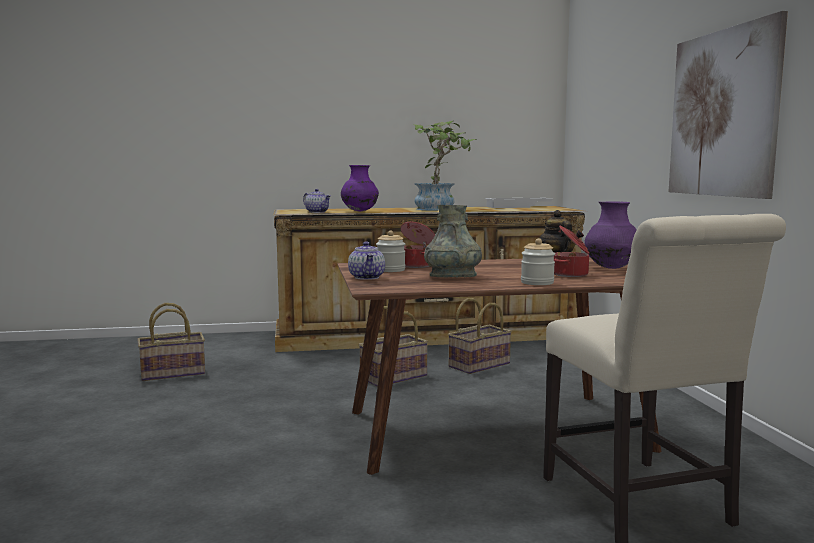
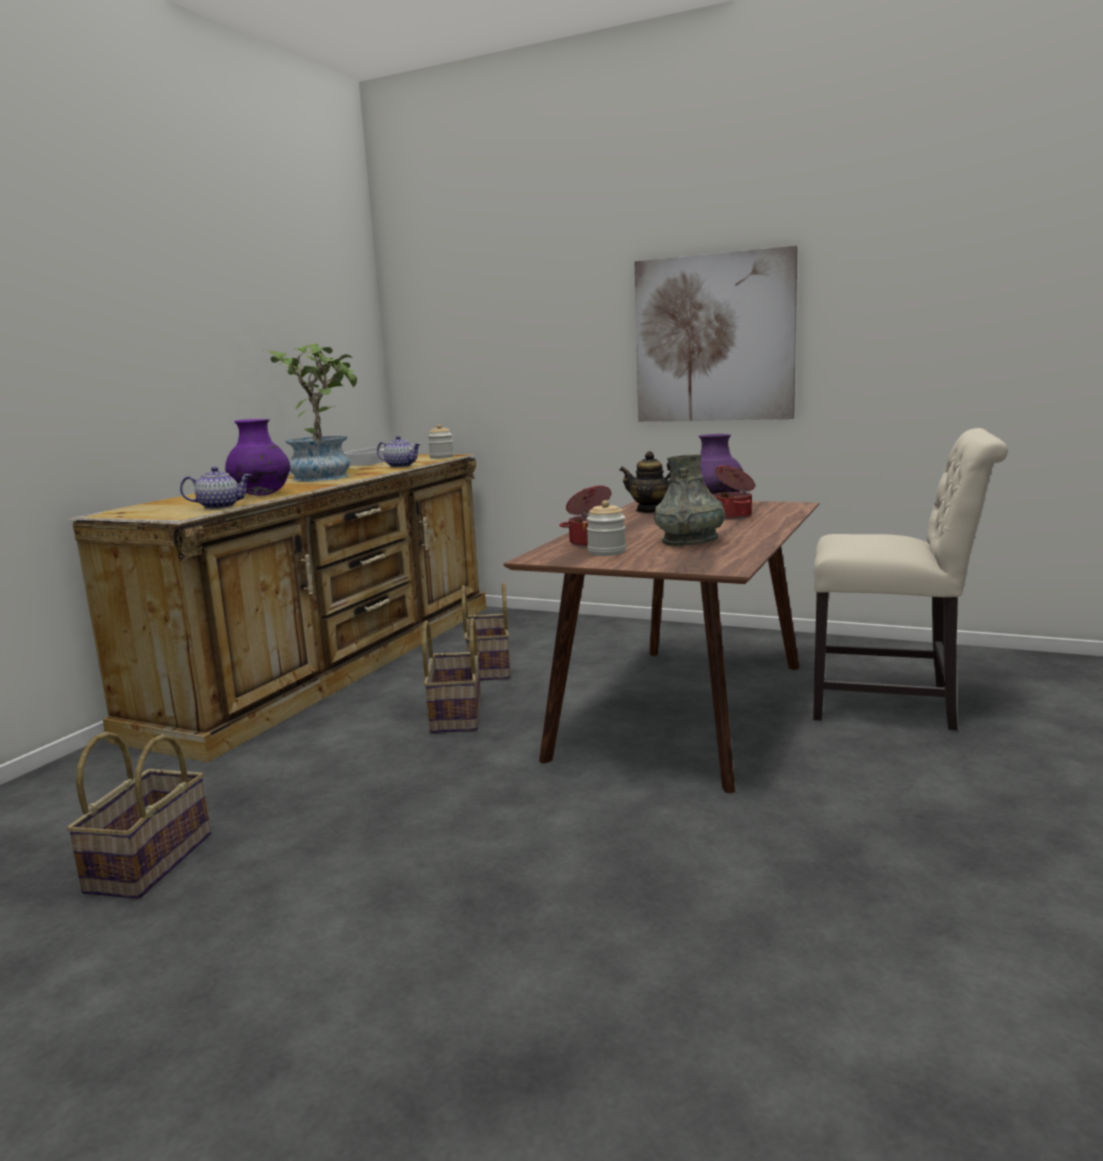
camera: 55 degrees left, 5 degrees up
(367, 277) = (646, 563): teapot -> teapot (401, 466)
(537, 283) = (765, 527): jar -> jar (441, 457)

